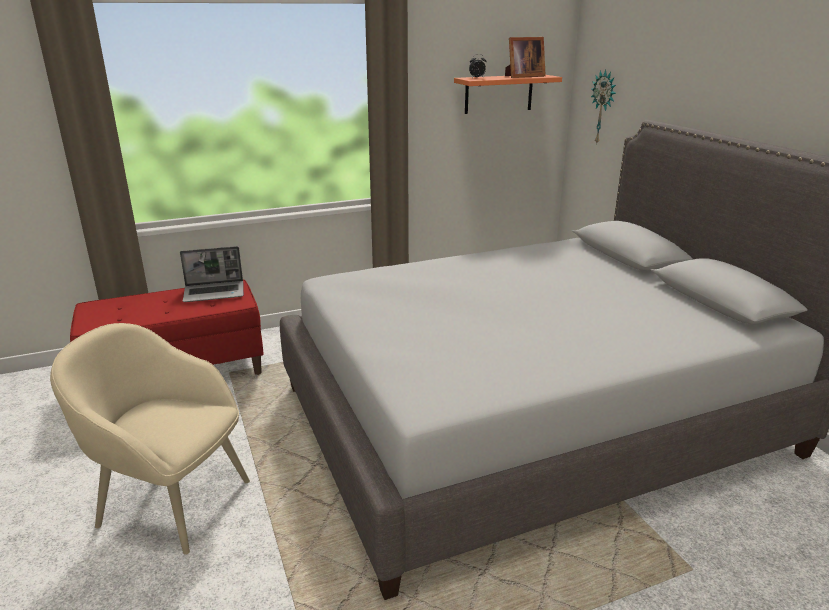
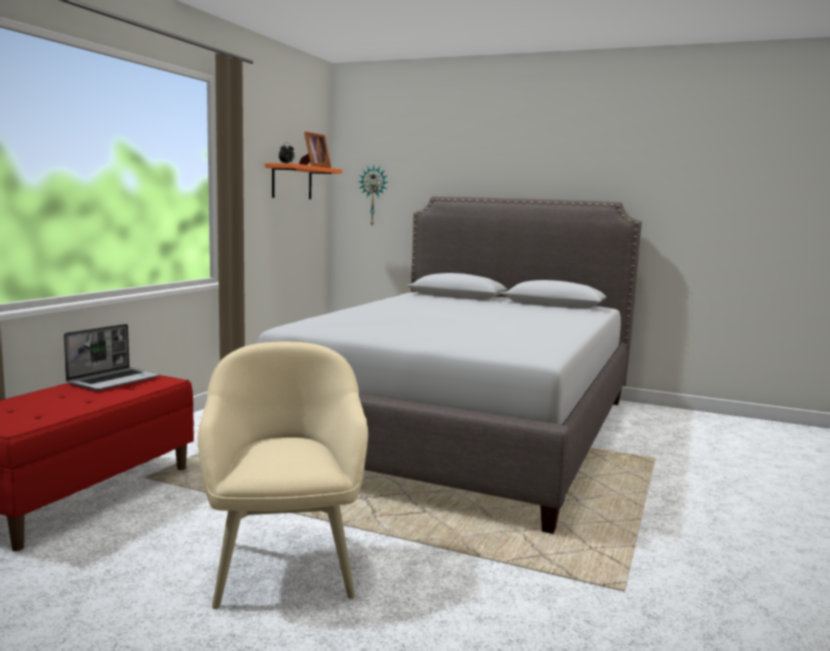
camera: 45 degrees left, 15 degrees down
(172, 501) = (284, 565): beige armchair -> beige armchair turned 105 degrees clockwise

